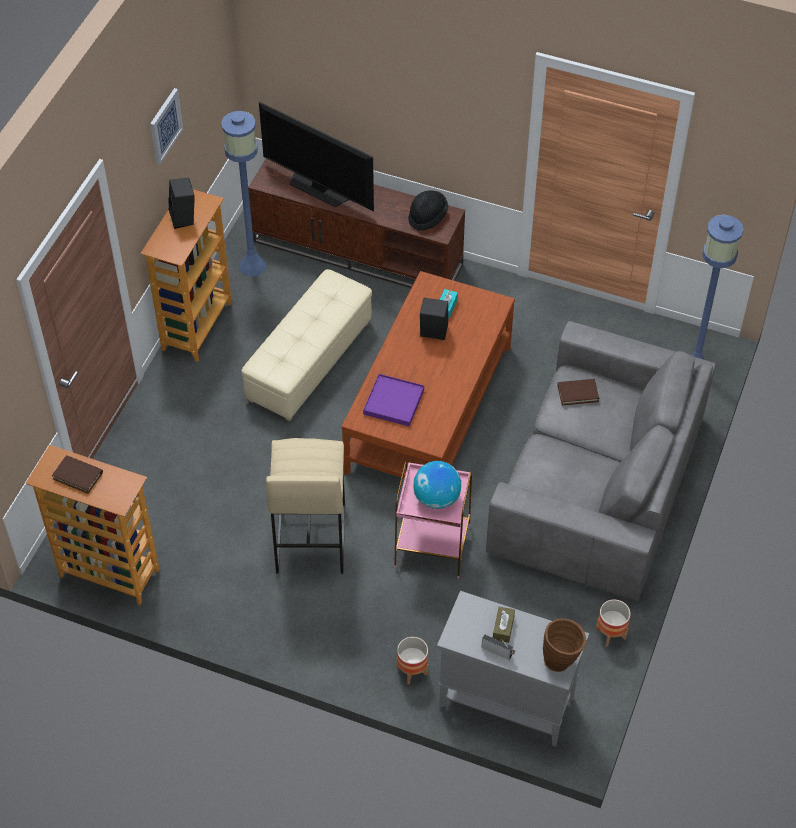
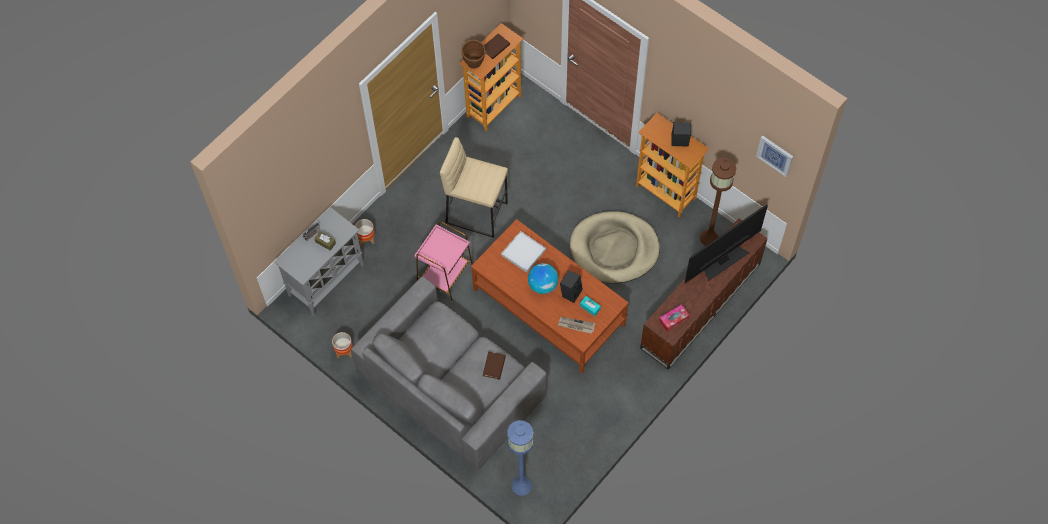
camera: 110 degrees right, 10 degrees up
(165, 125) = (708, 107): picture -> picture (775, 155)
(252, 266) = (709, 238): blue floor lamp -> brown floor lamp
(309, 360) = (614, 249): beige ottoman -> beige dog bed
(393, 402) = (523, 252): purple tray -> white tray
(427, 216) = (674, 320): black hat -> tissue box
(436, 498) = (439, 250): globe -> globe (543, 285)
(480, 315) = (576, 325): none -> newspaper
(561, 659) = (292, 264): brown vase -> brown vase (474, 66)

